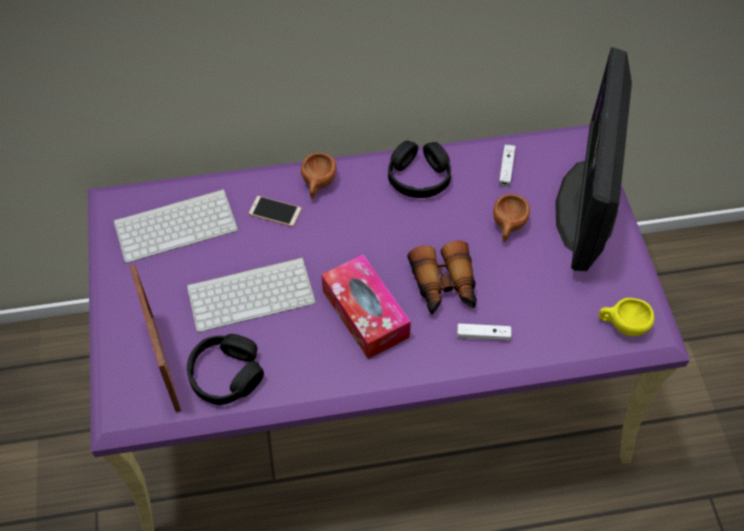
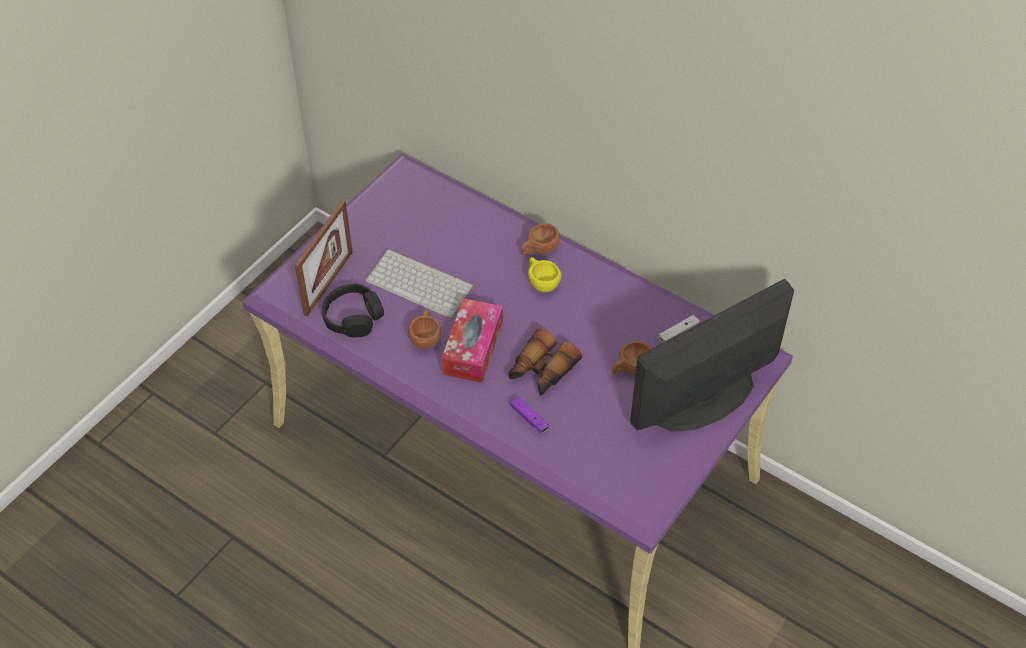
camera: 45 degrees right, 5 degrees down
(177, 224) = (425, 210): keyboard -> none
(275, 212) = (492, 246): phone -> none
(314, 338) = (425, 337): none -> brown cup
(419, 177) = (611, 294): black headphones -> none
(483, 335) = (529, 418): white game controller -> purple game controller
(622, 325) = (628, 487): yellow cup -> yellow cup (541, 282)

